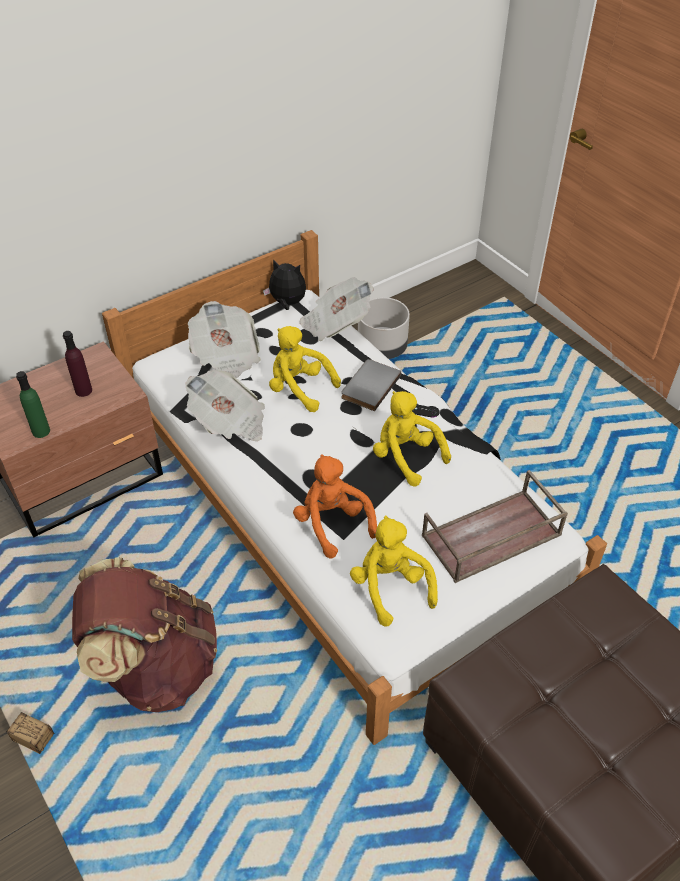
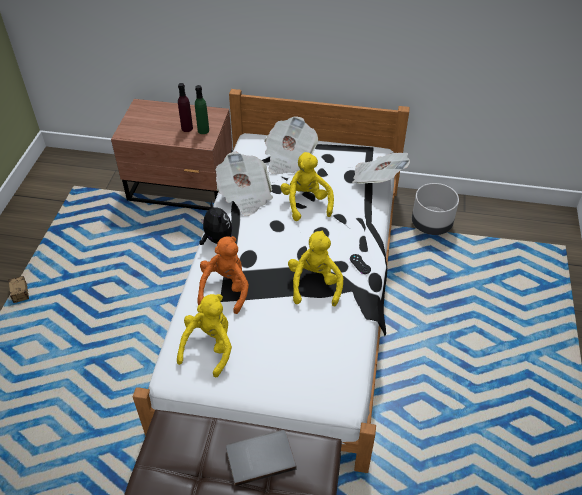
camera: 45 degrees right, 0 degrees up
(41, 431) = (143, 136): green bottle -> green bottle (203, 130)
(156, 665) = (103, 305): brown backpack -> none
(287, 303) = (364, 149): plush toy -> plush toy (216, 239)
(369, 386) = (346, 228): grey book -> grey book (260, 456)
(491, 537) = (301, 367): brown tray -> none

